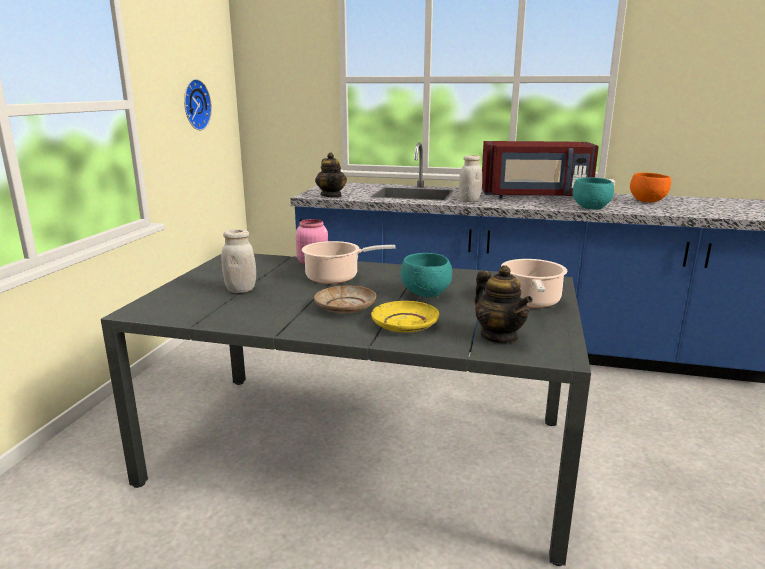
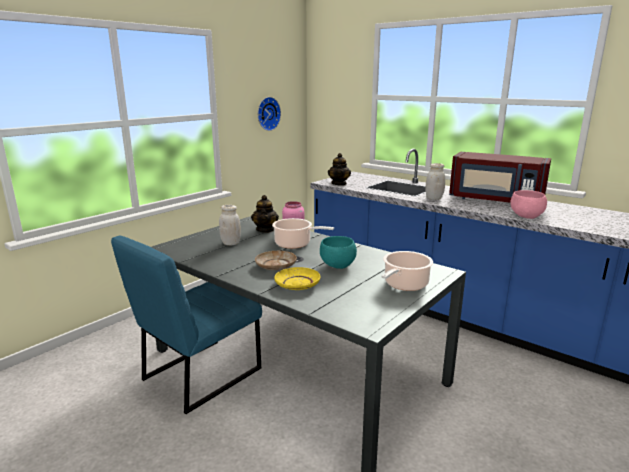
camera: 25 degrees right, 0 degrees up
(228, 503) = (199, 375): none -> blue chair
(499, 336) = (347, 305): teapot -> teapot (265, 230)
(592, 208) = (527, 217): turquoise bowl -> pink bowl
(648, 201) = (594, 216): orange bowl -> none

